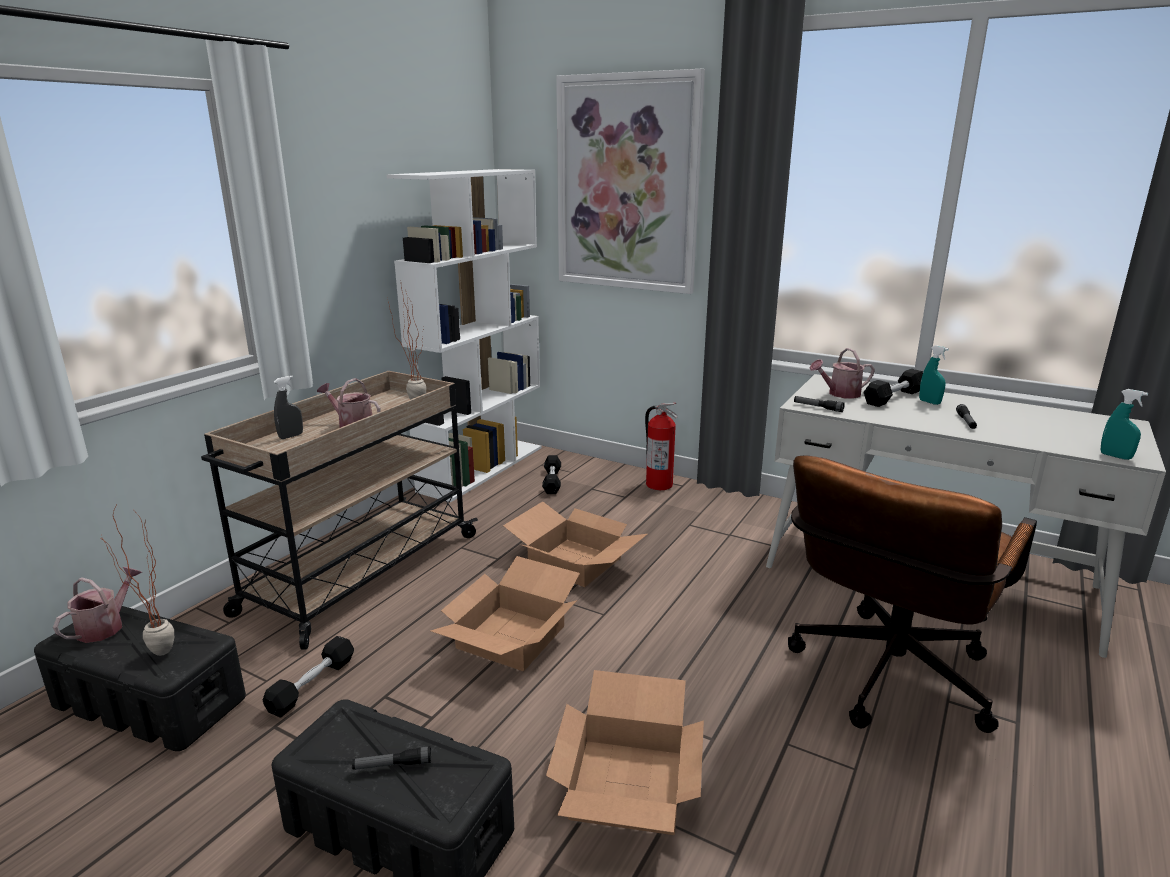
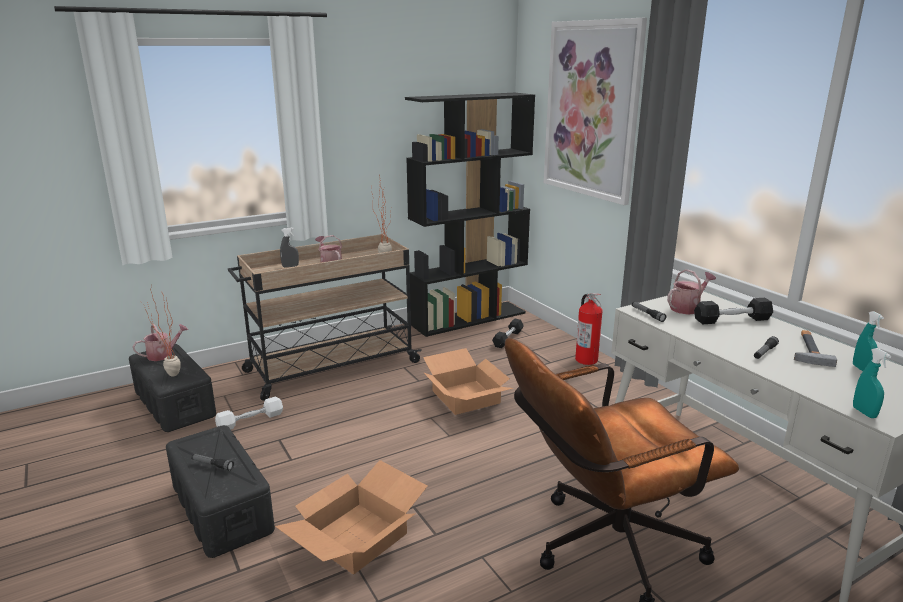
camera: 30 degrees right, 0 degrees up
(312, 685) = (250, 421): black dumbbell -> white dumbbell
(482, 468) = (469, 318): white bookcase -> black bookcase
(510, 636) = (378, 429): cardboard box -> none
(840, 394) = (687, 308): watering can -> watering can turned 135 degrees clockwise
(929, 402) = (760, 330): turquoise spray bottle -> turquoise spray bottle (861, 369)
(990, 411) = (808, 349): none -> hammer

